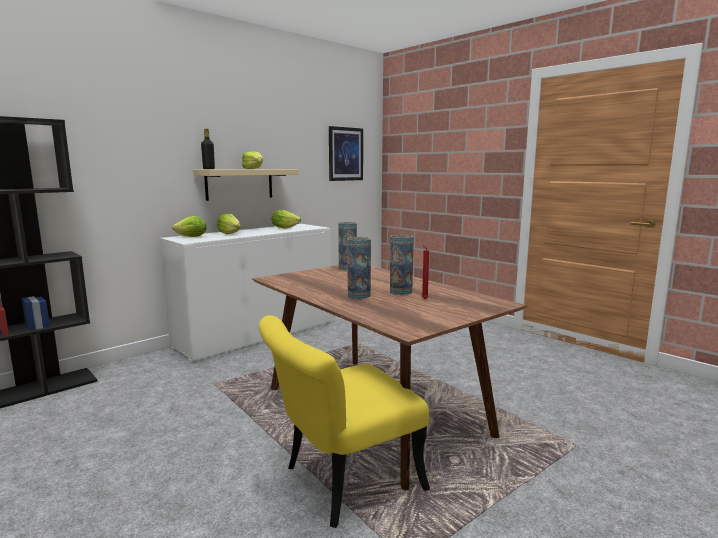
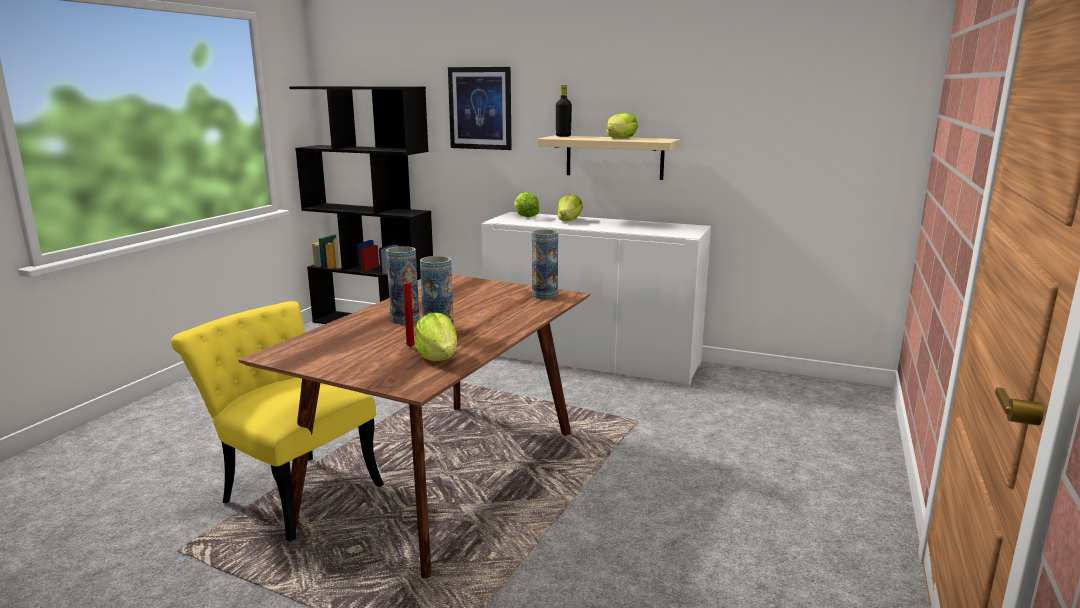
camera: 65 degrees right, 5 degrees up
(284, 228) = (652, 227): lettuce -> lettuce (438, 357)
(345, 154) = (826, 116): picture -> picture (480, 108)

